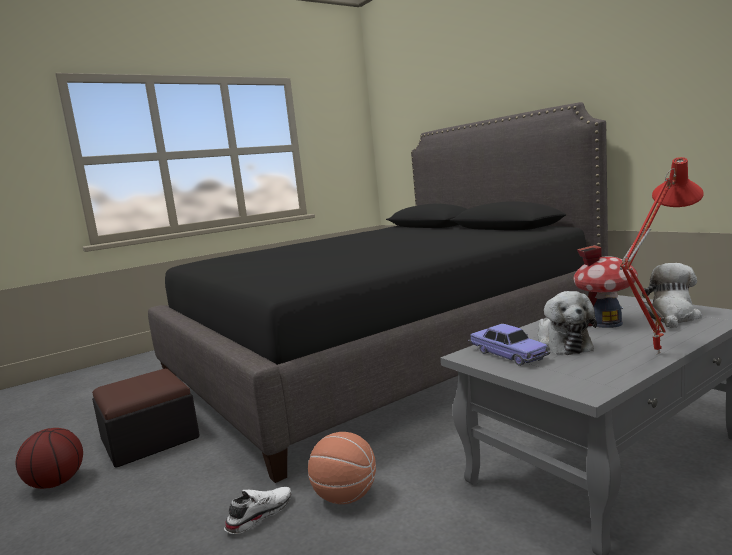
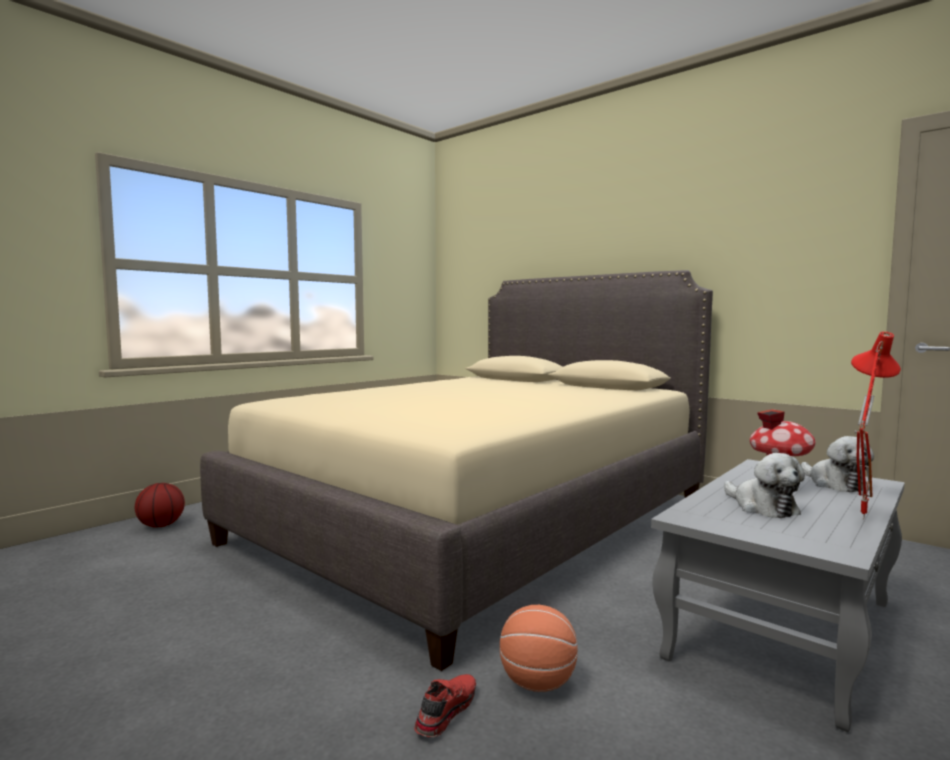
camera: 15 degrees left, 5 degrees down
(56, 483) = (125, 686): basketball -> basketball (161, 525)
(149, 438) = (234, 621): ottoman -> none
(259, 514) = (445, 711): white shoe -> red shoe
(384, 356) = (481, 521): black bed -> beige bed
(508, 354) = (720, 517): toy car -> none
(672, 317) = (834, 484): plush toy -> plush toy turned 150 degrees clockwise

